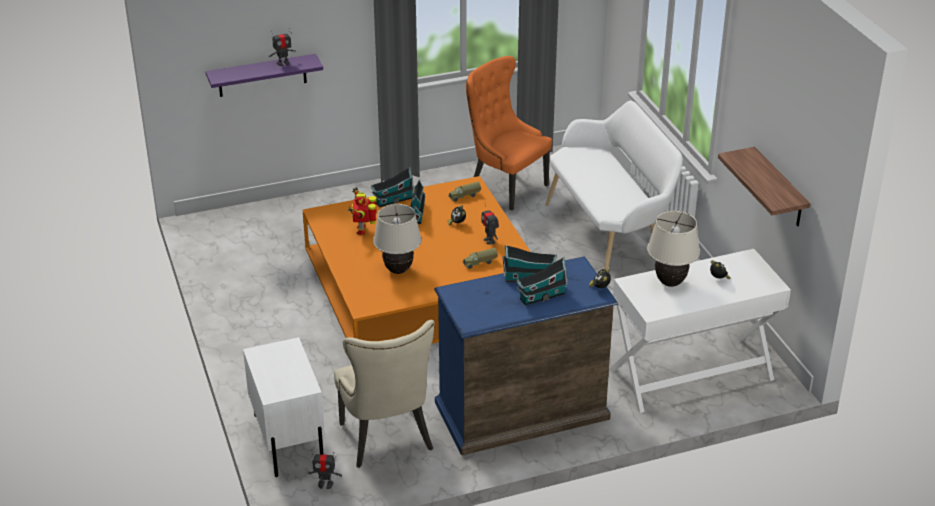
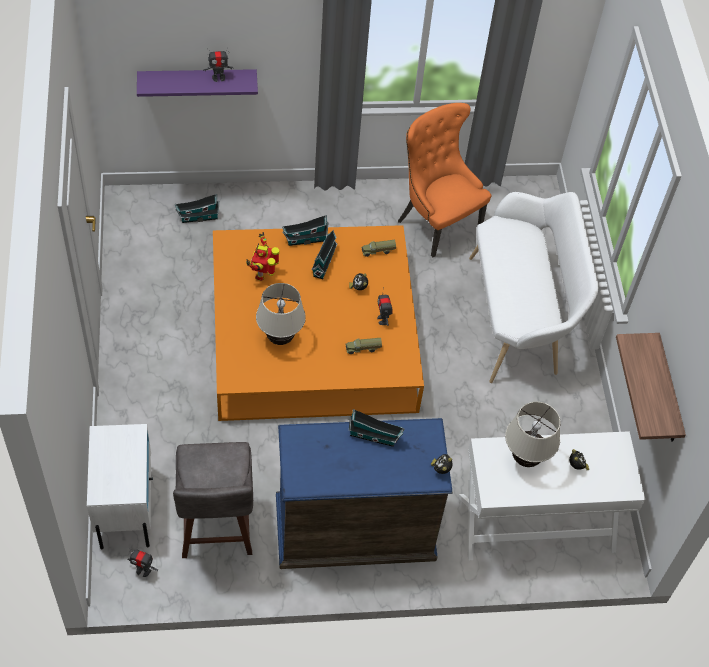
camera: 10 degrees right, 20 degrees up
(386, 439) = (216, 529): beige chair -> grey stool
(540, 297) = (377, 466): toy house -> toy house (198, 217)

